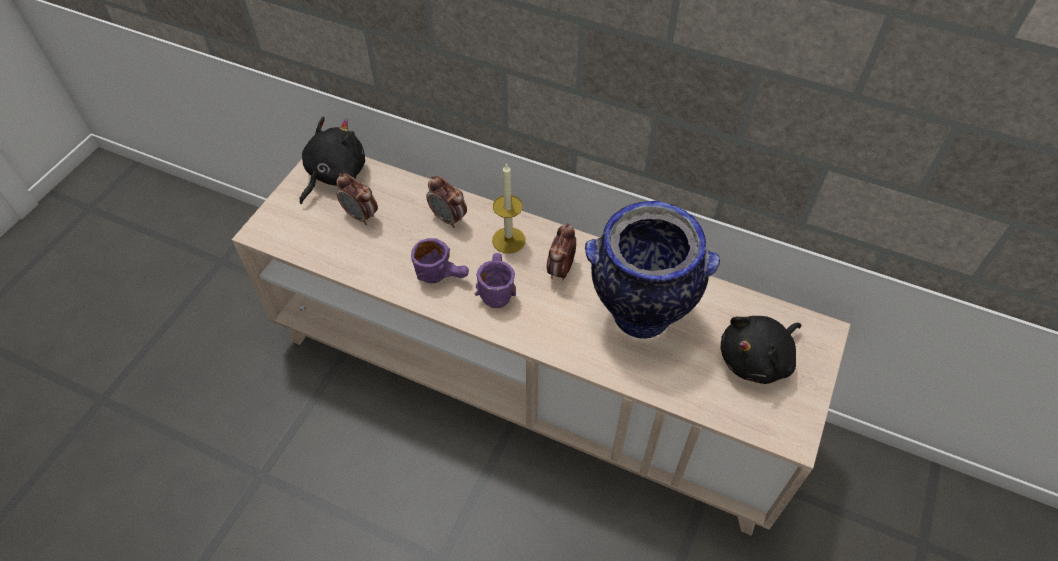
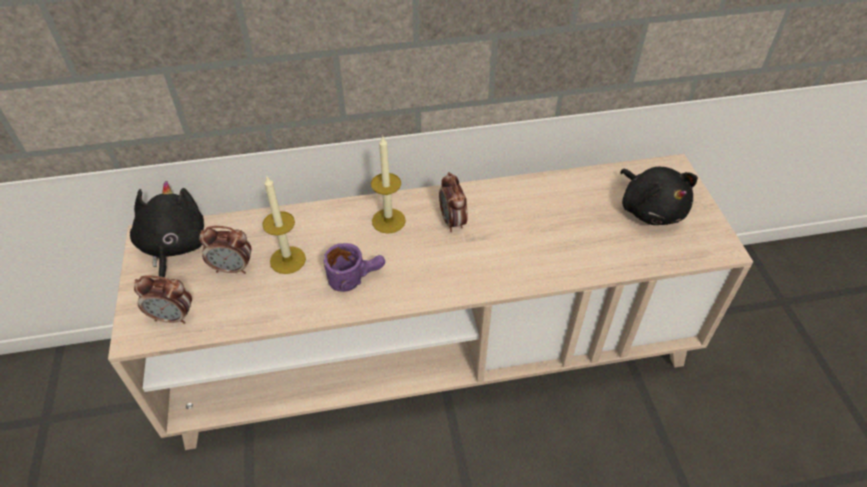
camera: 35 degrees left, 5 degrees down
(404, 231) = (287, 260): none -> candle
(448, 218) = (320, 230): alarm clock -> alarm clock (173, 317)
(494, 288) = (411, 264): purple mug -> none
(639, 317) = (544, 224): vase -> none
(757, 359) = (651, 209): black plush toy -> black plush toy turned 45 degrees counterclockwise

